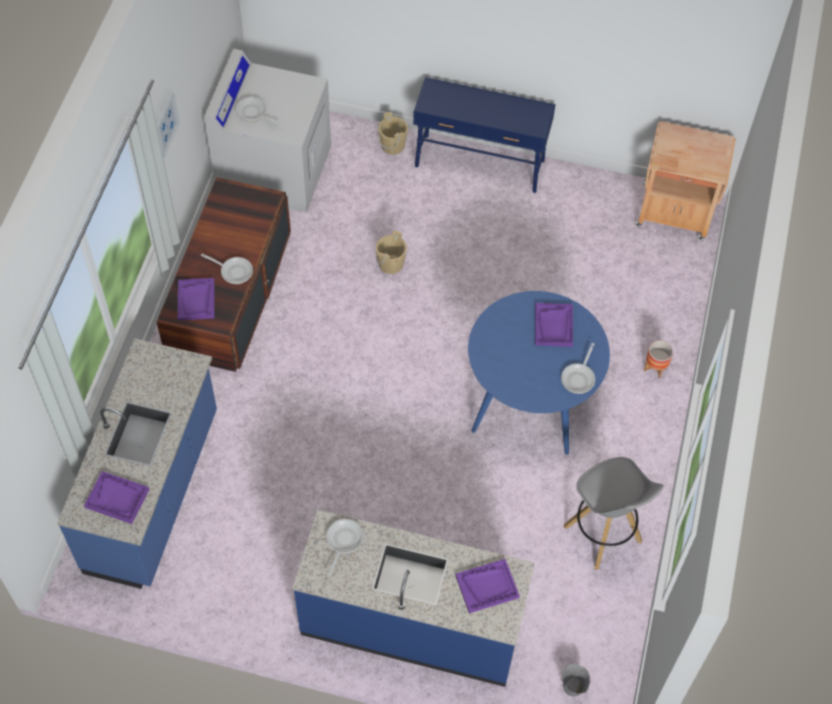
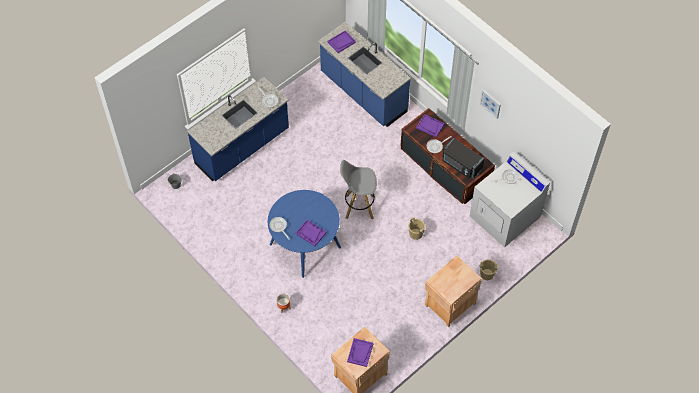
camera: 125 degrees right, 0 degrees up
(247, 220) = (461, 165): none -> black microwave
(479, 164) = (449, 305): blue console table -> brown cart
(487, 586) = (215, 134): purple tray -> purple tray (360, 353)
(603, 535) = (225, 234): grey stool -> grey stool (358, 206)

